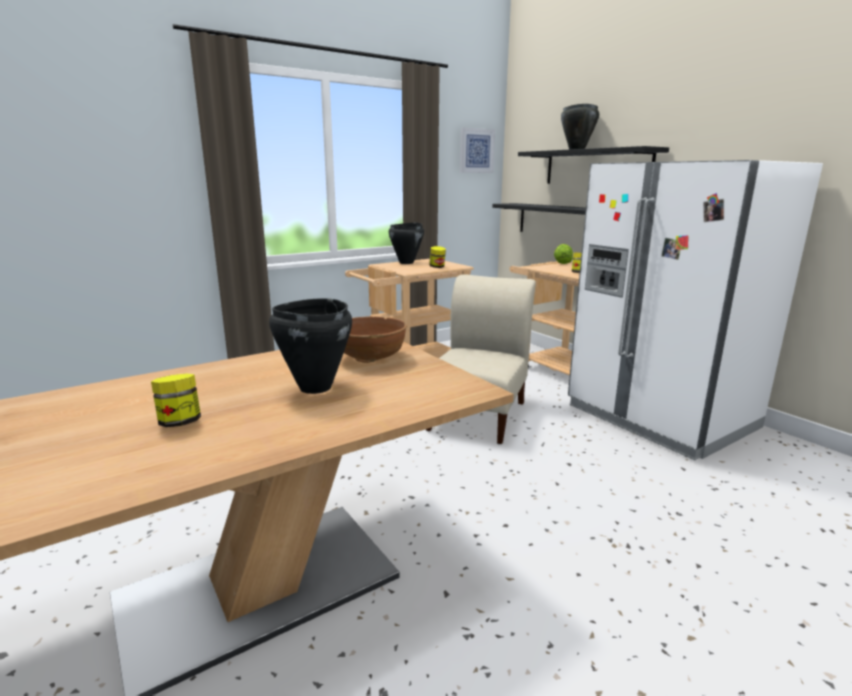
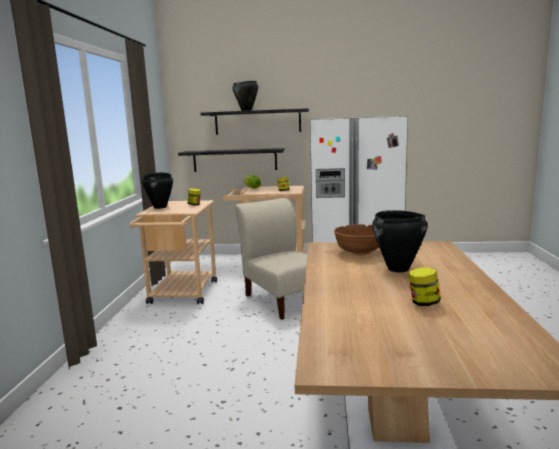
camera: 50 degrees left, 5 degrees down
(476, 151) = (155, 112): picture -> none

